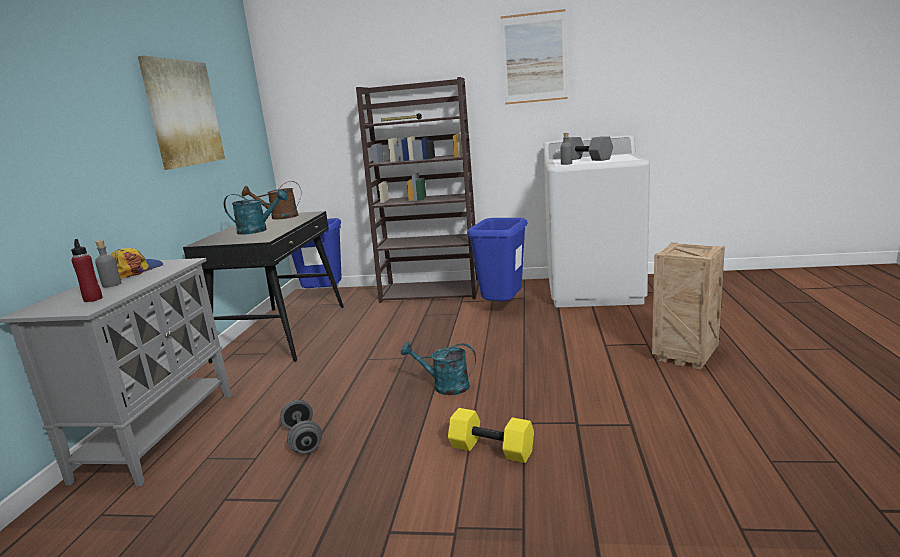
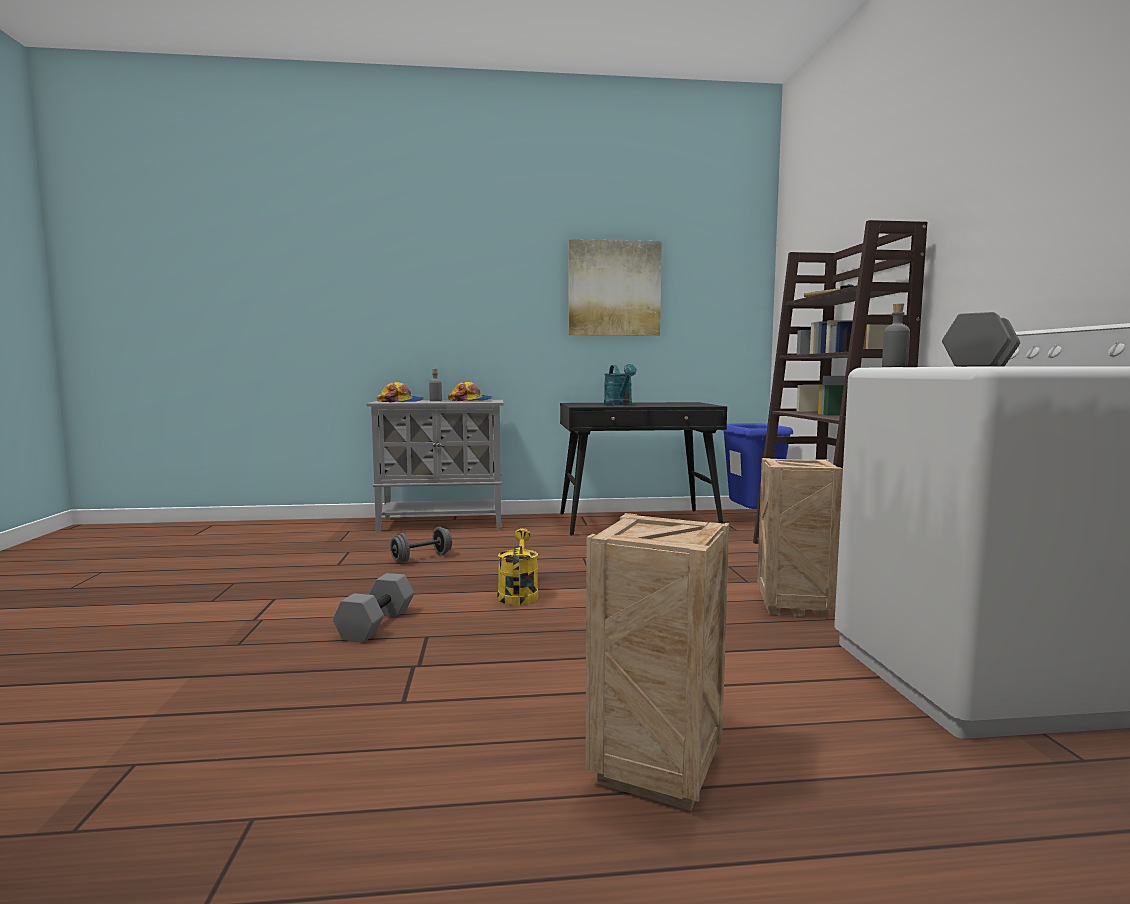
camera: 75 degrees right, 10 degrees down
(93, 299) = (401, 401): red bottle -> cap
(279, 217) = (685, 403): brown watering can -> none
(444, 386) = (518, 594): turquoise watering can -> yellow watering can
(490, 450) = (375, 623): yellow dumbbell -> grey dumbbell
(502, 308) = (795, 606): blue trash can -> crate
(534, 58) = (1039, 160): picture -> none

